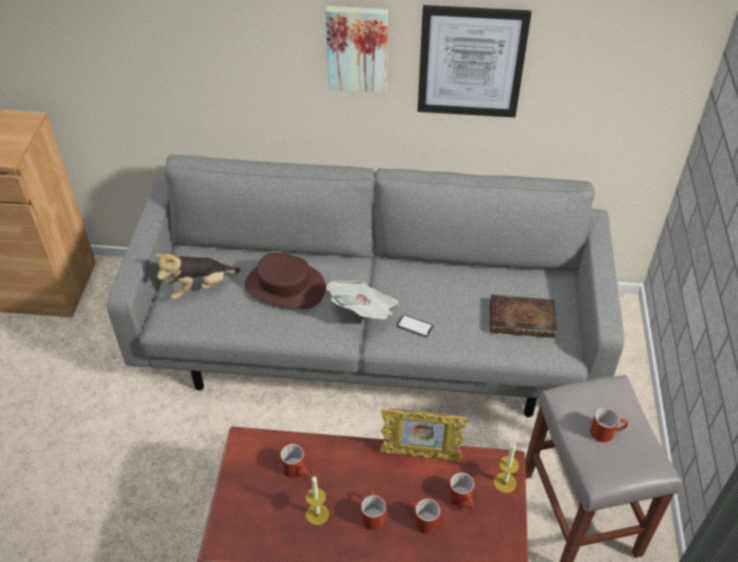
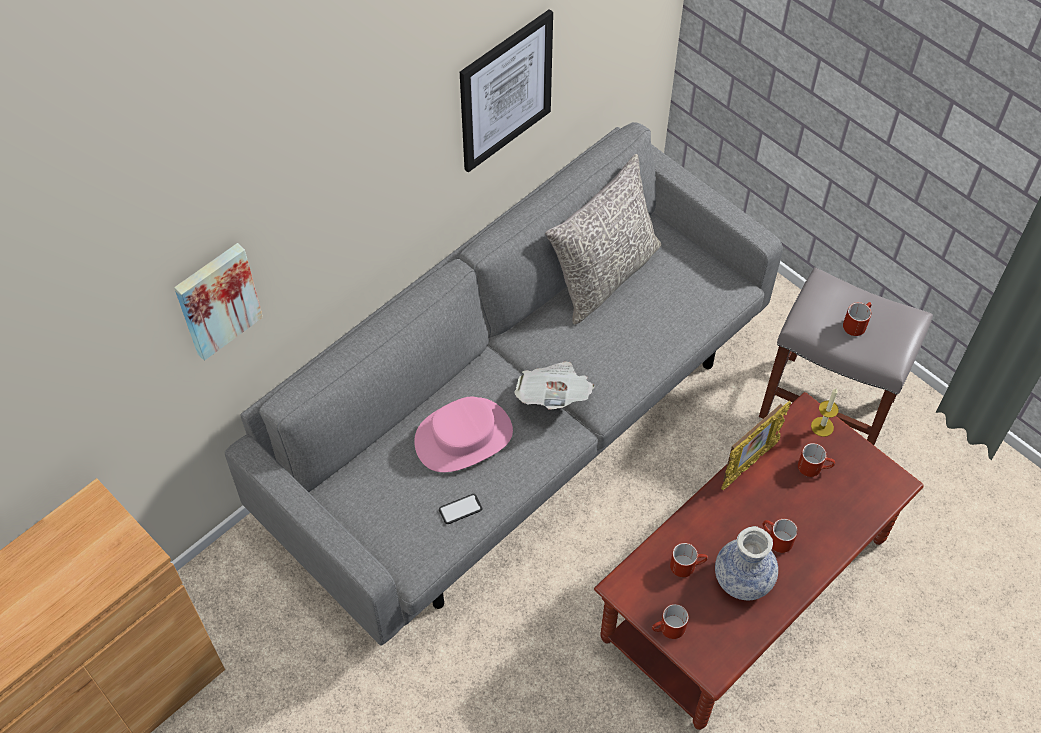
camera: 50 degrees left, 10 degrees up
(200, 288) = (393, 509): plush toy -> none
(285, 287) = (463, 437): brown hat -> pink hat
(317, 514) = (743, 579): candle -> vase
(357, 48) = (405, 155): picture -> picture (216, 299)
(415, 326) = (608, 370): phone -> phone (460, 509)
(421, 521) = (809, 509): red mug -> red mug (668, 629)
(489, 277) = (604, 275): none -> grey pillow
(523, 319) = (674, 287): book -> none

